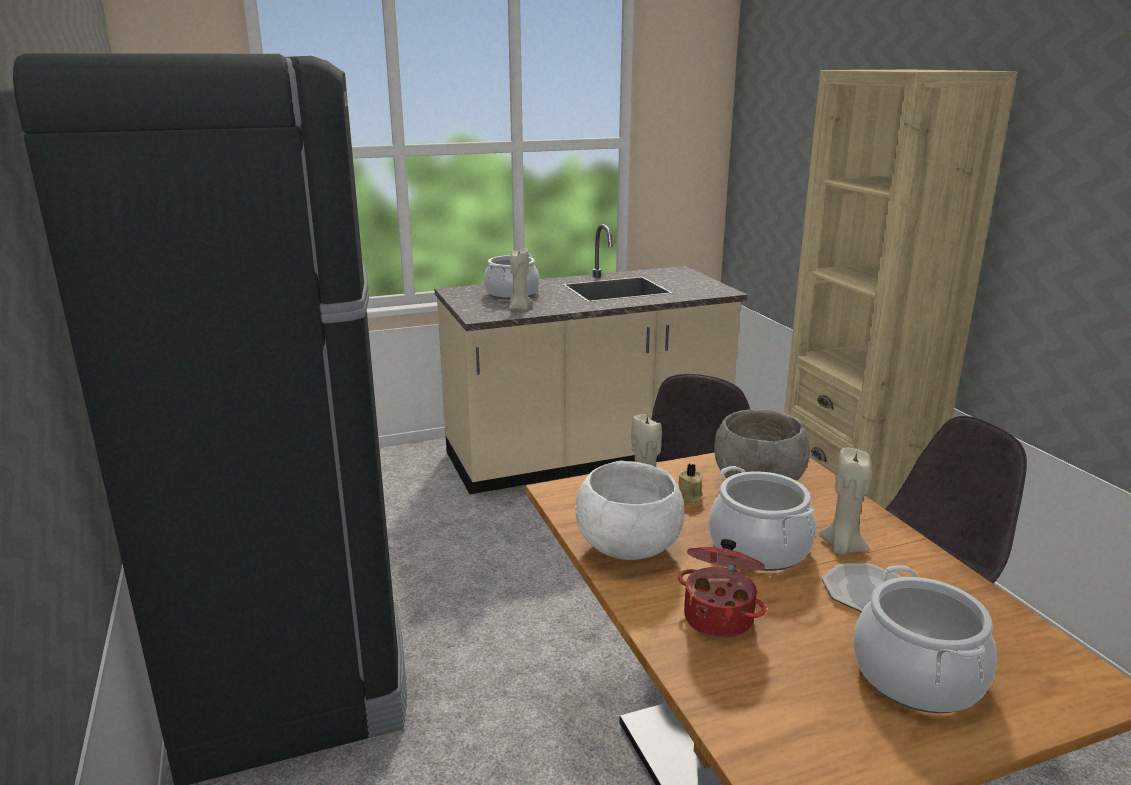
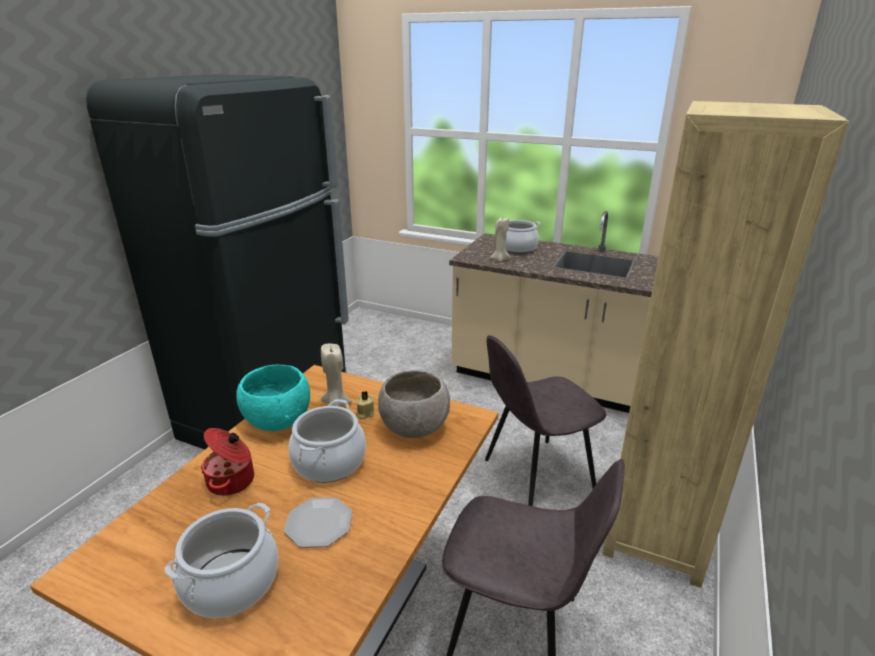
camera: 45 degrees right, 5 degrees up
(627, 549) = (277, 422): white bowl -> turquoise bowl
(842, 548) = (368, 492): beige candle -> none

